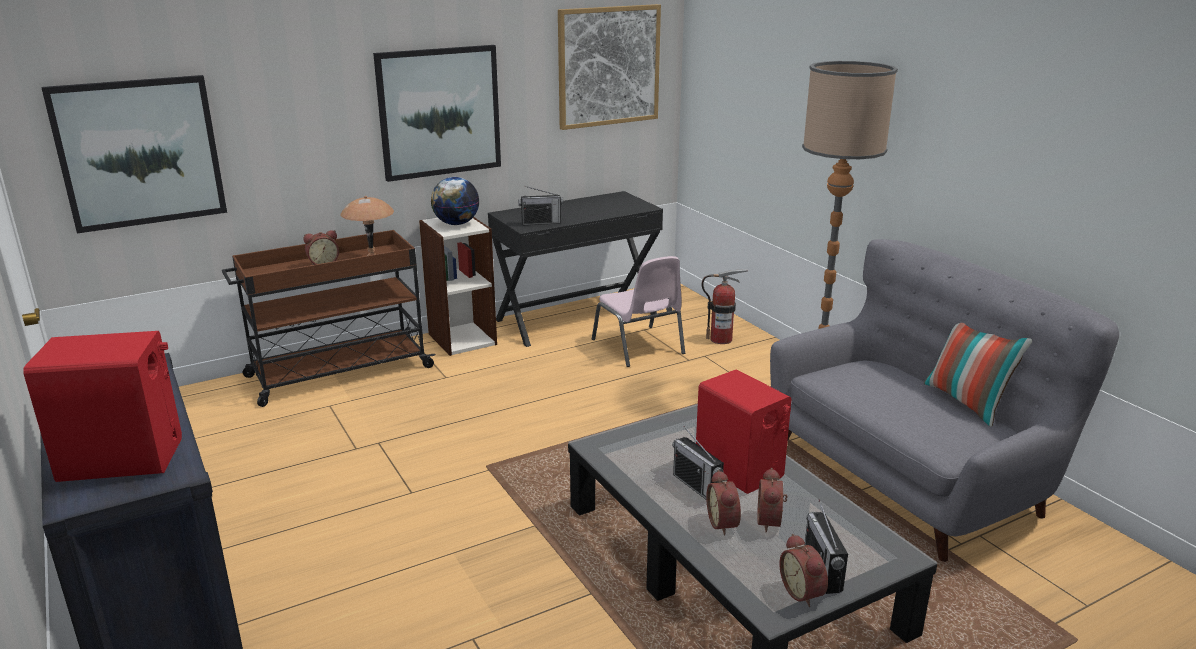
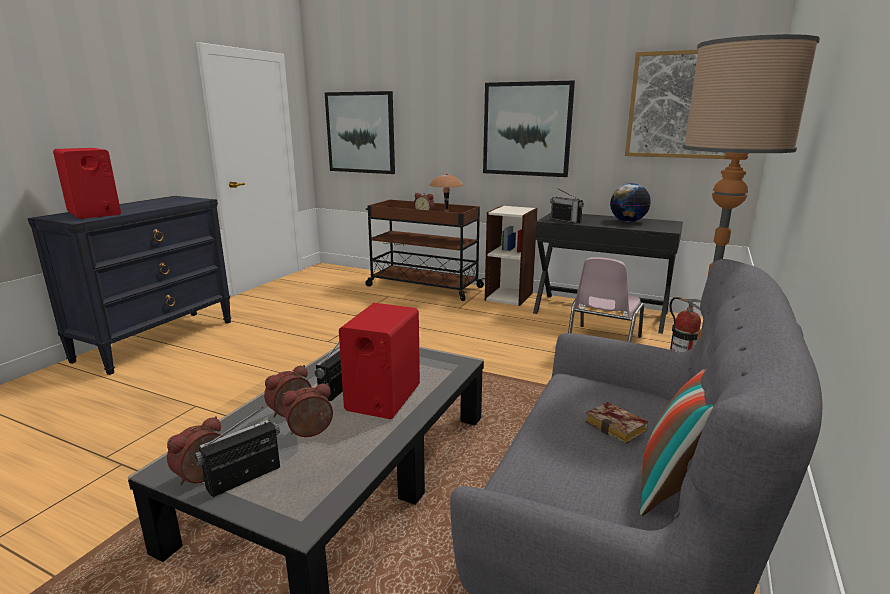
camera: 55 degrees right, 5 degrees down
(456, 224) = (513, 210): globe -> globe (627, 221)
(899, 391) = (618, 427): none -> book

